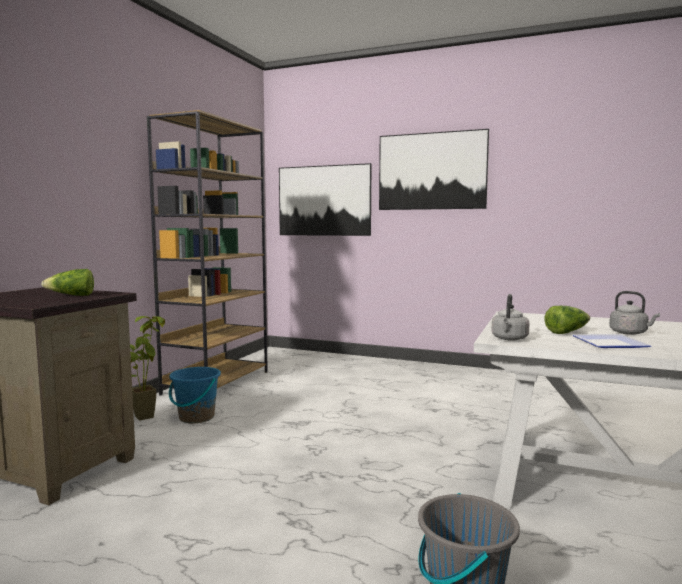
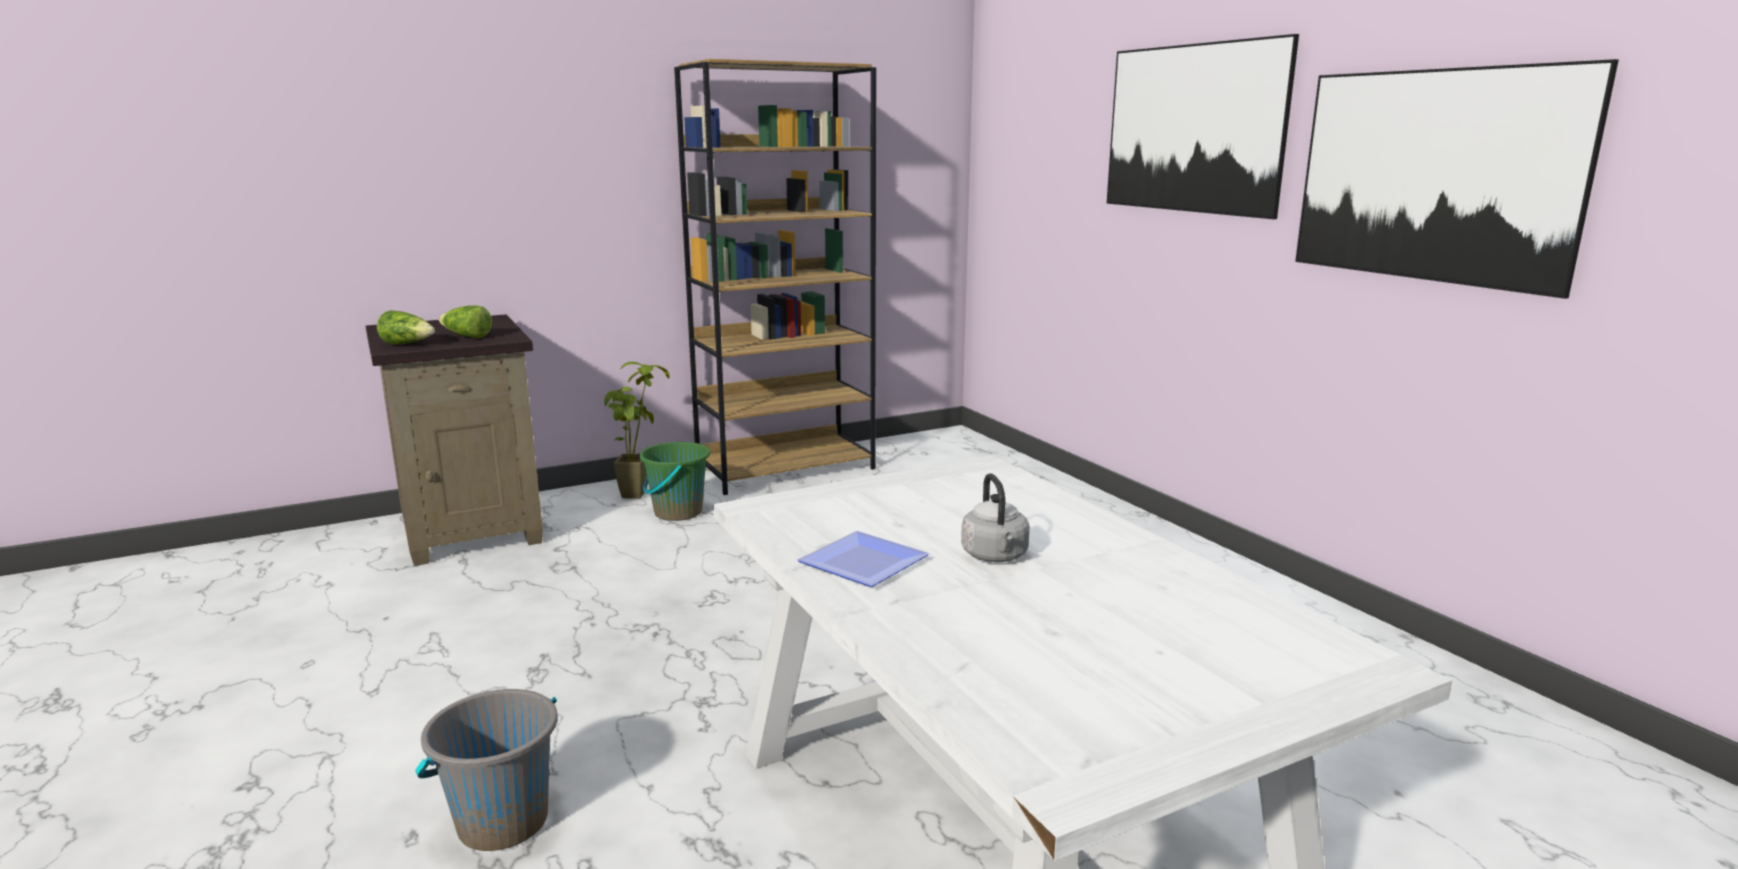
camera: 40 degrees right, 10 degrees up
(196, 417) = (677, 512): blue bucket -> green bucket
(324, 200) = (1037, 177): picture -> picture (1433, 176)
(509, 339) = (775, 511): grey kettle -> none
(566, 332) = (904, 524): lettuce -> lettuce (408, 344)

